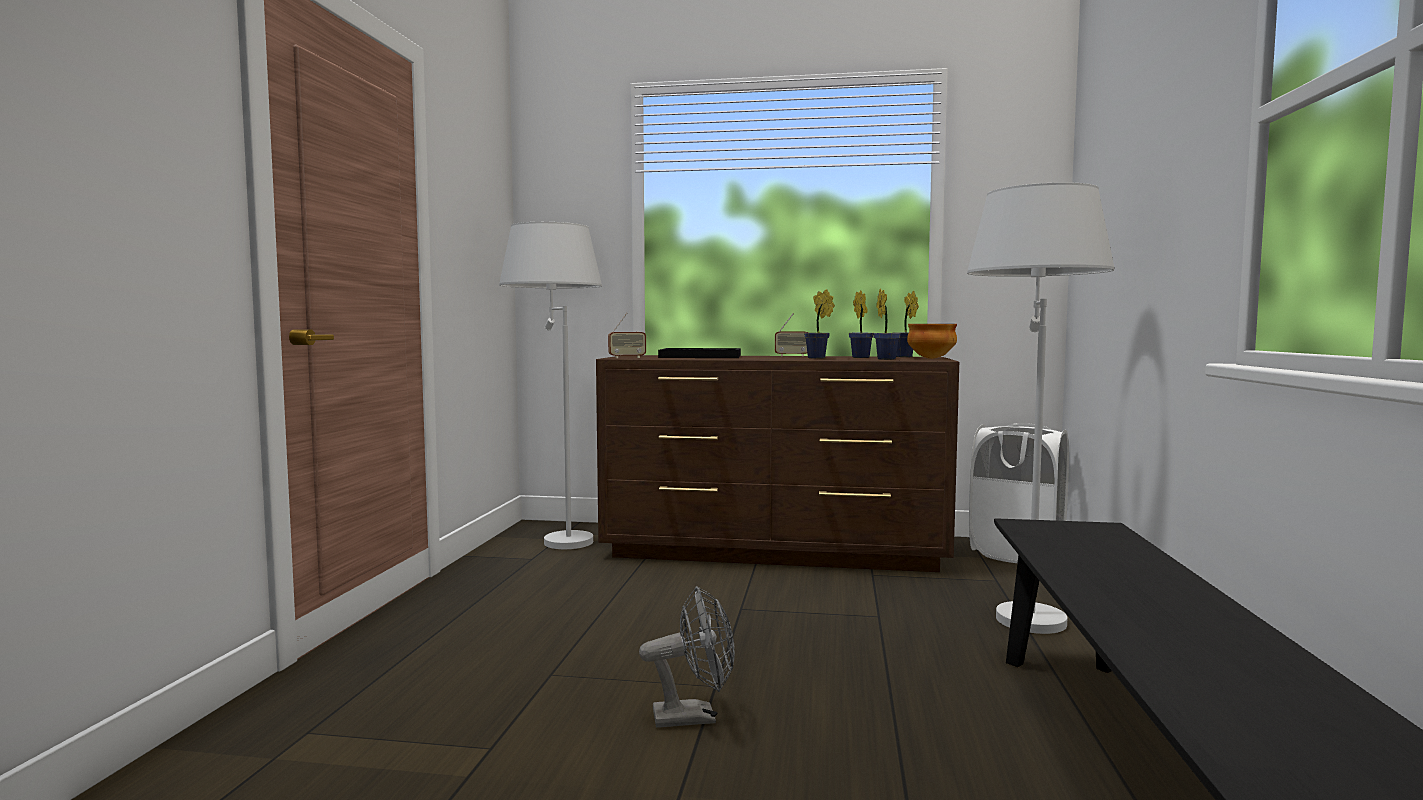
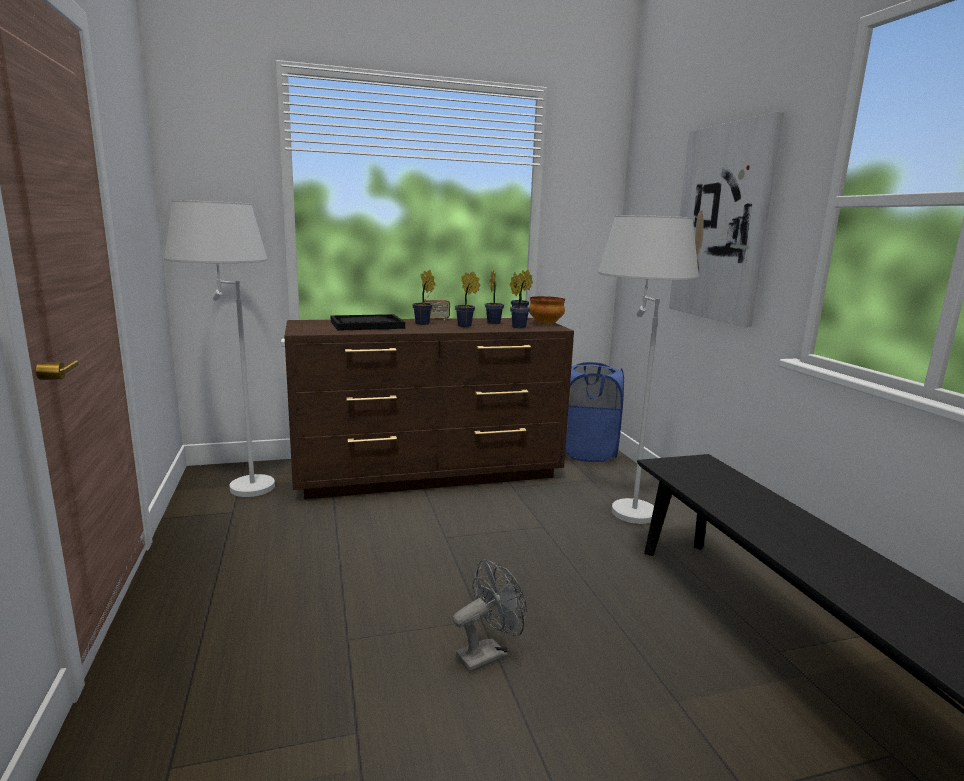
camera: 25 degrees left, 10 degrees up
(627, 357) = (309, 331): radio -> none
(769, 357) = (423, 324): none -> potted plant
(1017, 553) = (587, 452): white laundry basket -> blue laundry basket
(1155, 193) = (722, 224): none -> picture

